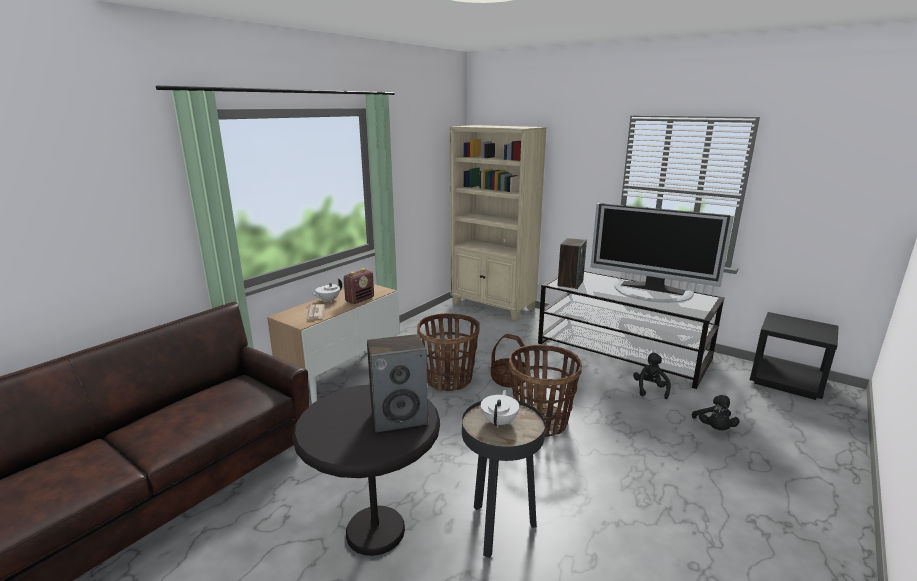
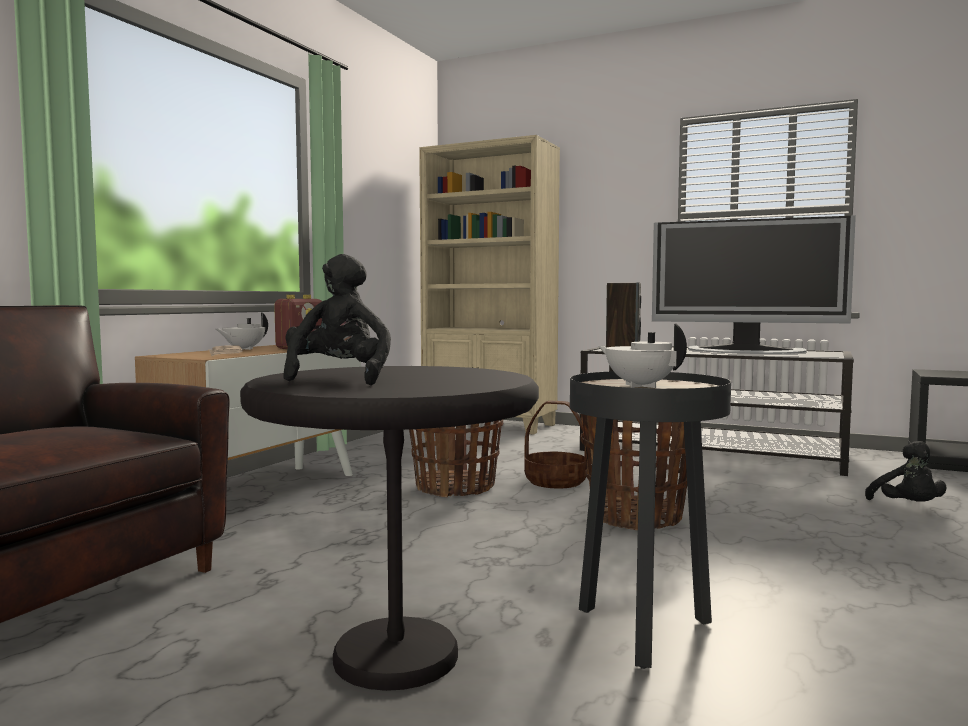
camera: 10 degrees left, 15 degrees down
(399, 417) = (455, 376): speaker -> none
(499, 422) = (640, 386): white teapot -> white teapot turned 45 degrees counterclockwise
(650, 389) = (781, 479): black plush toy -> black plush toy (338, 378)

